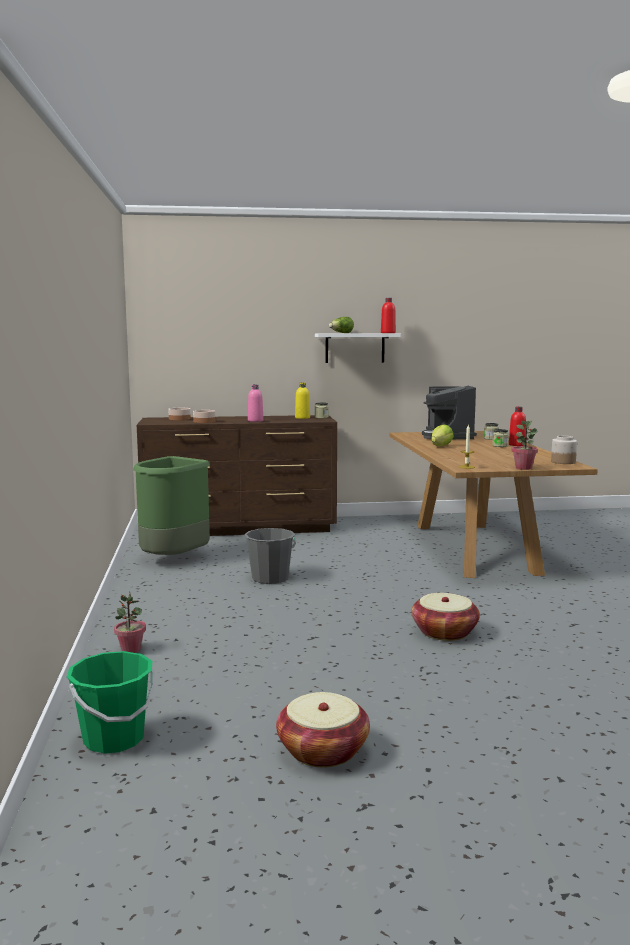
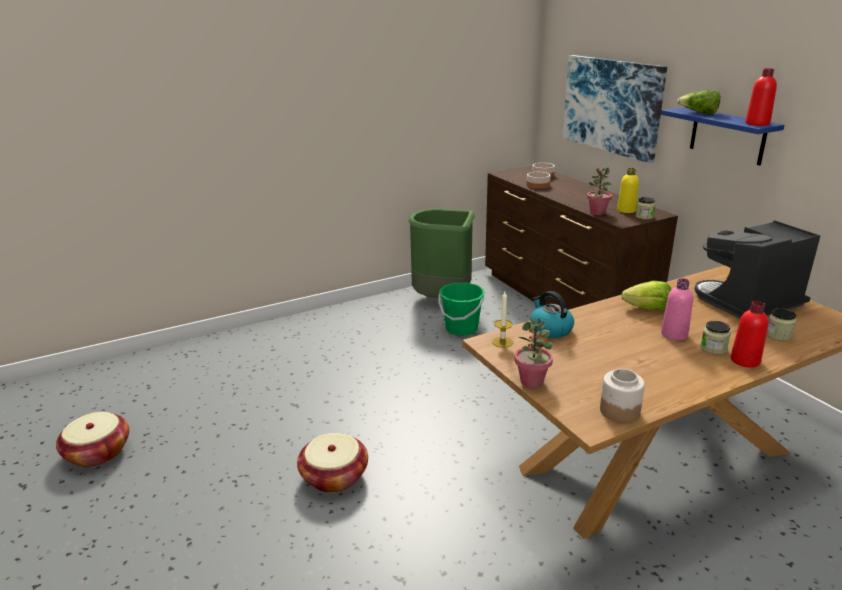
camera: 70 degrees right, 15 degrees up
(114, 739) = (121, 373): green bucket -> green bucket (461, 328)
(131, 649) = (250, 339): potted plant -> potted plant (597, 212)
(237, 344) = (611, 106): none -> picture
(255, 421) = (570, 199): pink bottle -> pink bottle (674, 334)
(270, 578) = (427, 352): grey bucket -> none
(355, 348) = (727, 135): white shelf -> blue shelf
(455, 459) = (550, 329): none -> kettle

